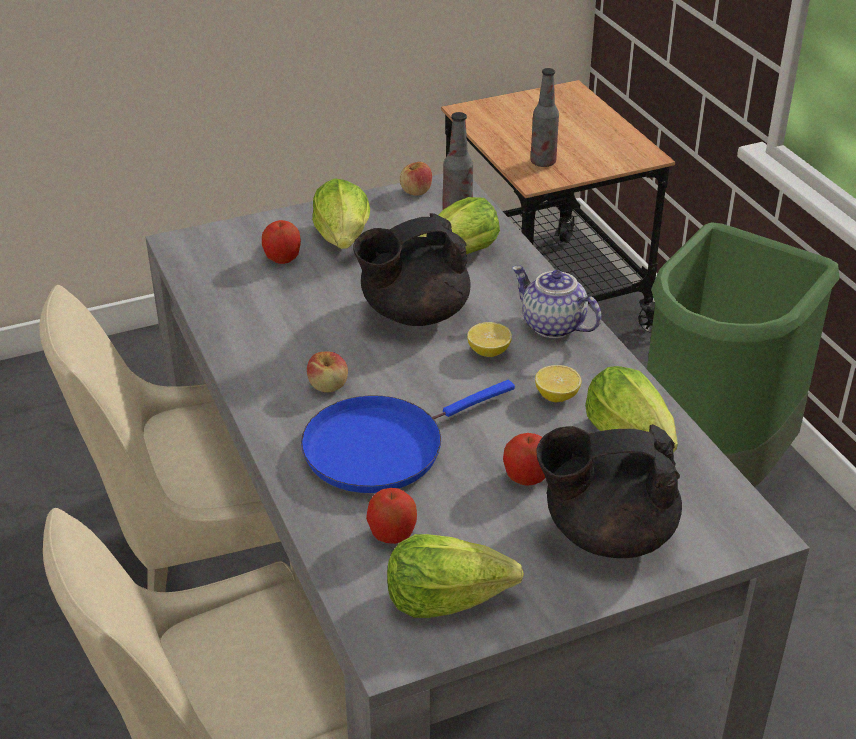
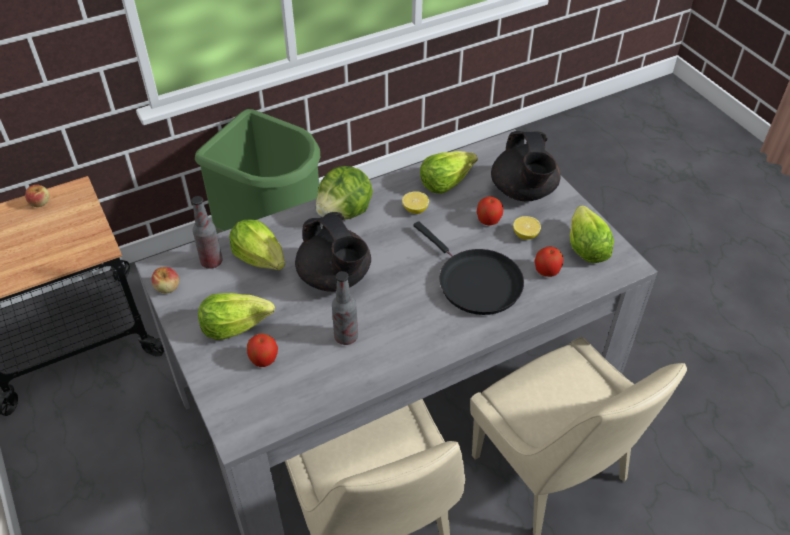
camera: 95 degrees left, 10 degrees up
(328, 386) = (420, 313): apple -> apple (40, 202)
(381, 447) = (475, 282): blue frying pan -> black frying pan
(489, 352) = (375, 239): lemon -> lemon (525, 235)
(543, 162) = (73, 244): bottle -> bottle (346, 337)
(551, 326) = (345, 212): teapot -> lettuce

